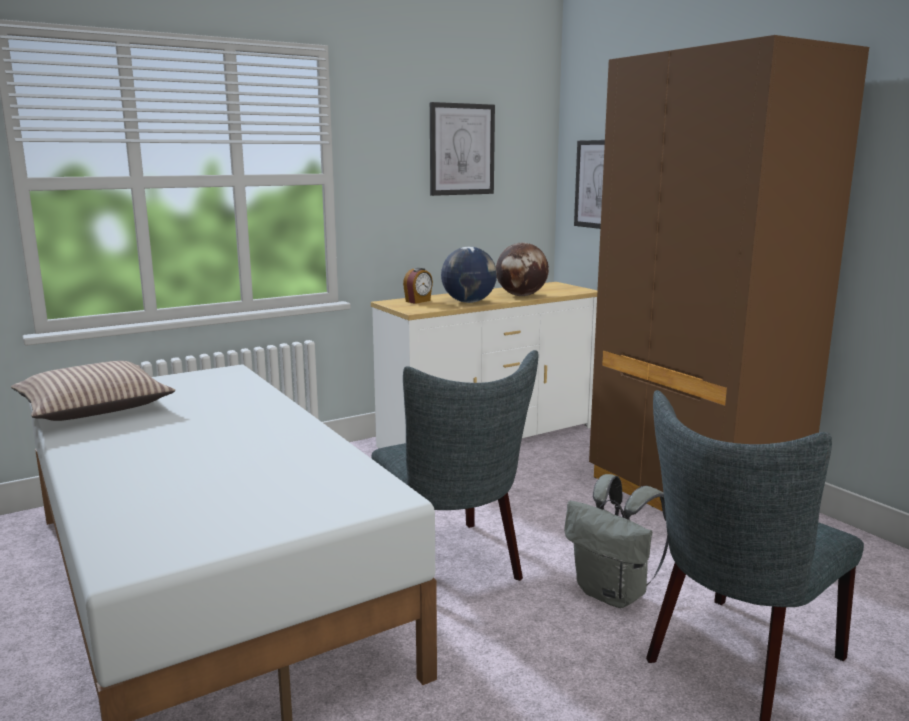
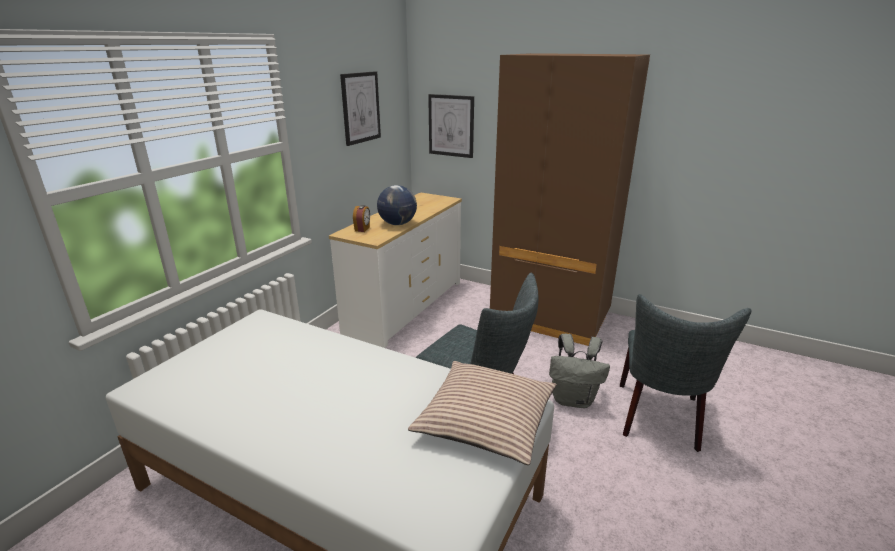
camera: 30 degrees left, 10 degrees up
(94, 407) = (197, 391): pillow -> pillow (485, 420)
(521, 295) = (421, 211): globe -> none

